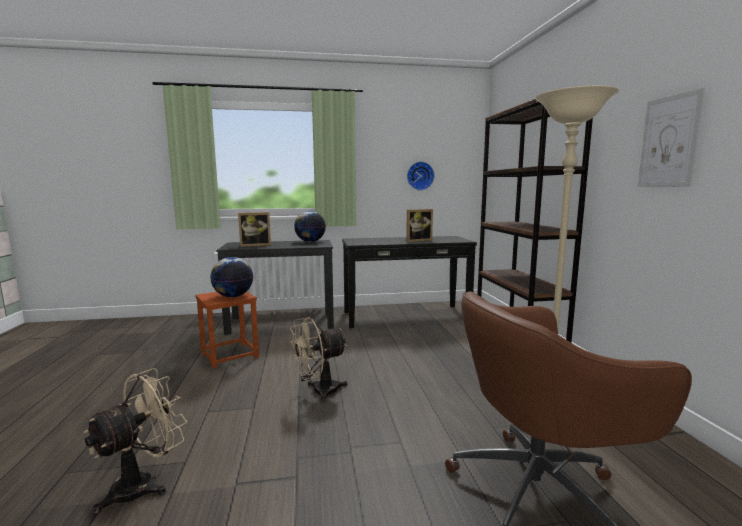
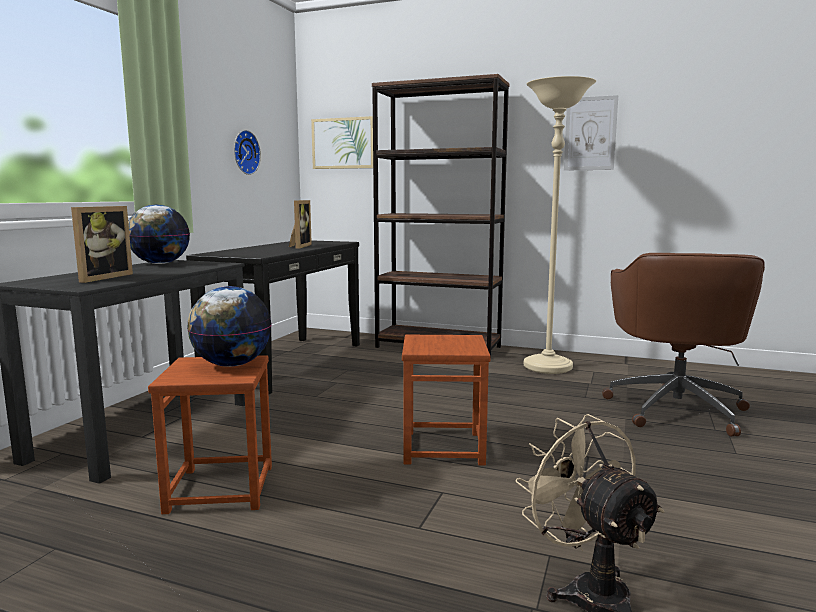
camera: 60 degrees left, 0 degrees up
(318, 392) = (443, 447): beige fan -> brown stool
(503, 164) = (343, 143): none -> picture

